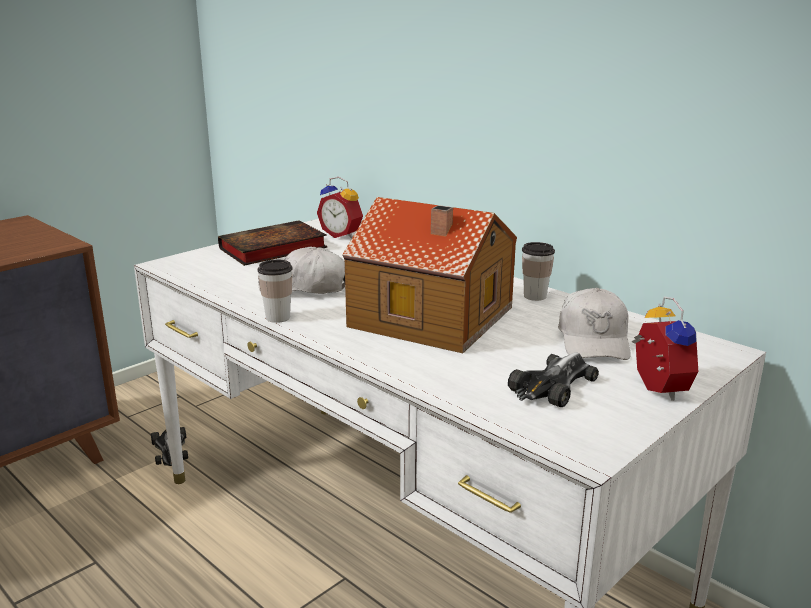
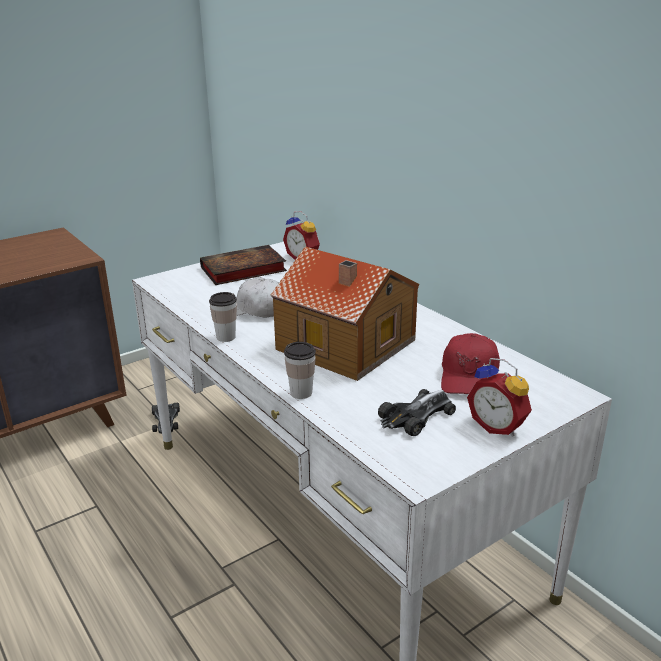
camera: 10 degrees right, 5 degrees up
(535, 296) = (439, 330): cup -> cup (301, 393)
(594, 340) = (469, 376): white cap -> red cap
(655, 389) = (498, 426): alarm clock -> alarm clock turned 135 degrees clockwise

